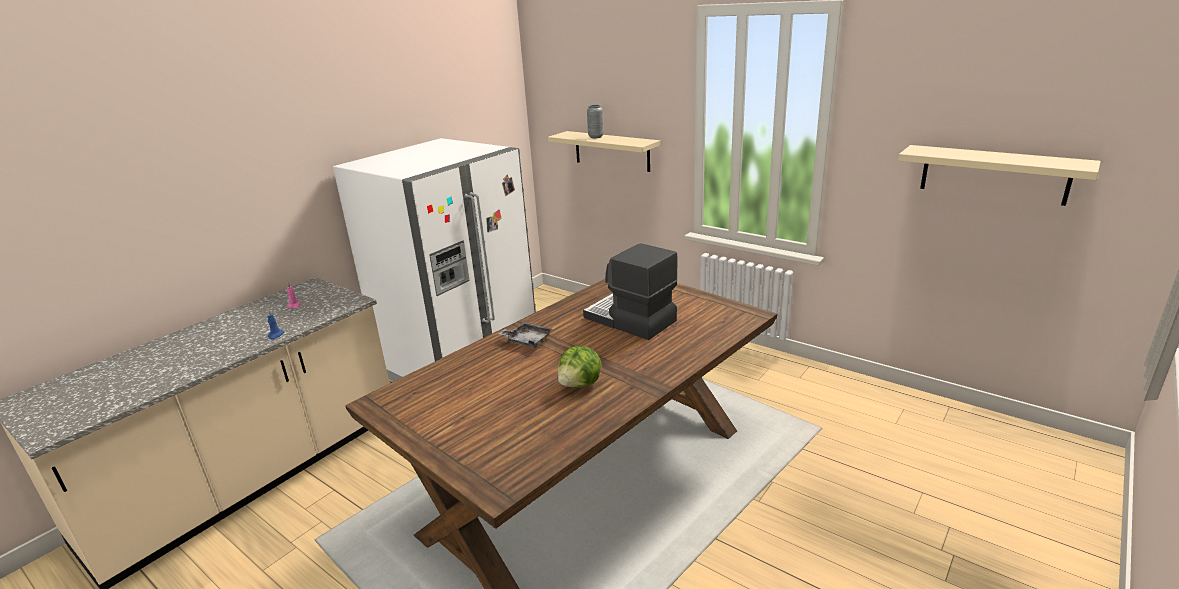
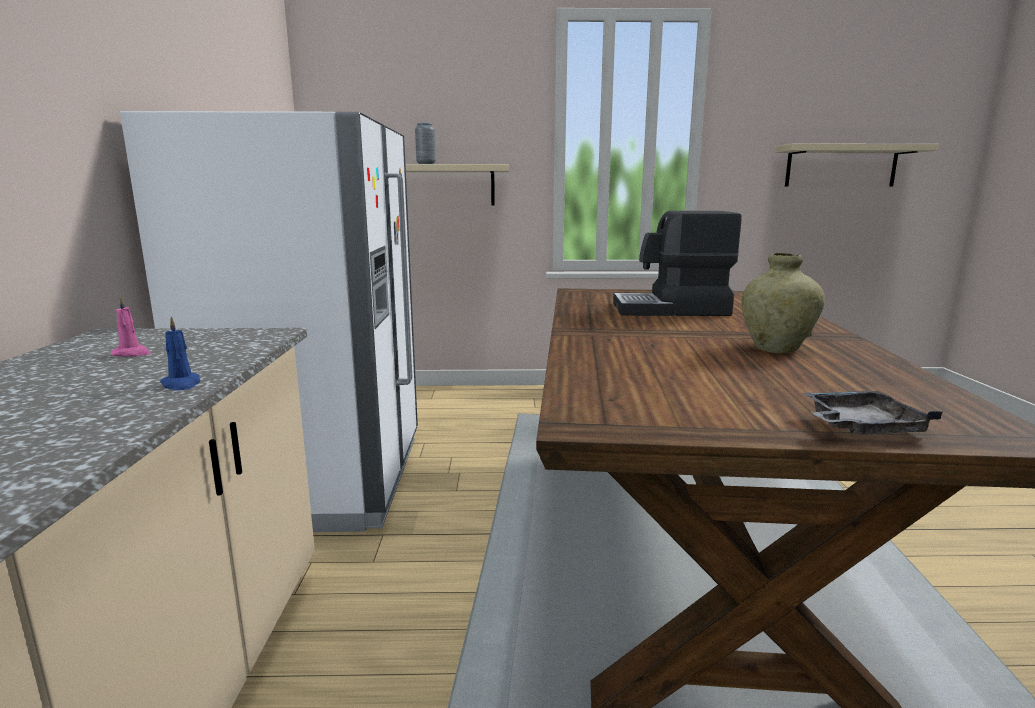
camera: 40 degrees left, 10 degrees down
(527, 340) = (613, 336): grey tray -> grey tray (860, 427)
(580, 384) = (776, 348): lettuce -> beige vase

